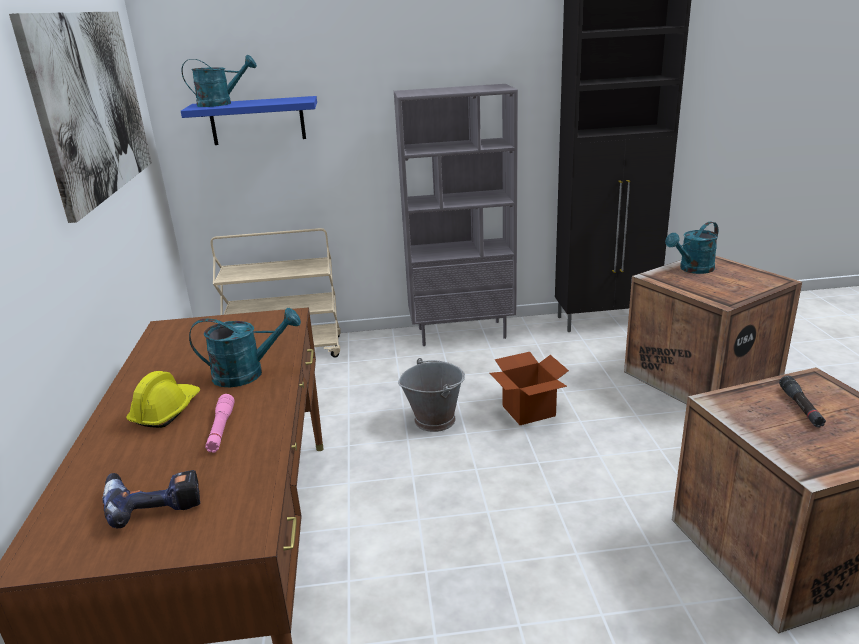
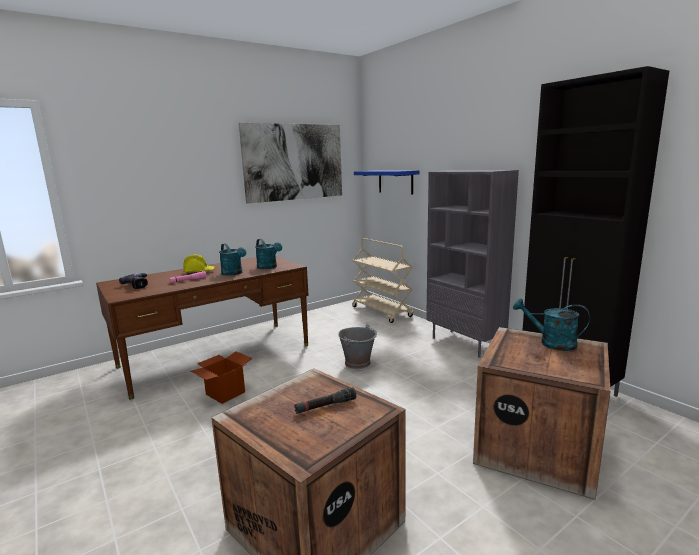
camera: 60 degrees right, 10 degrees down
(221, 104) = (375, 170): turquoise watering can -> turquoise watering can (269, 267)
(528, 411) = (397, 387): cardboard box -> cardboard box (225, 393)

